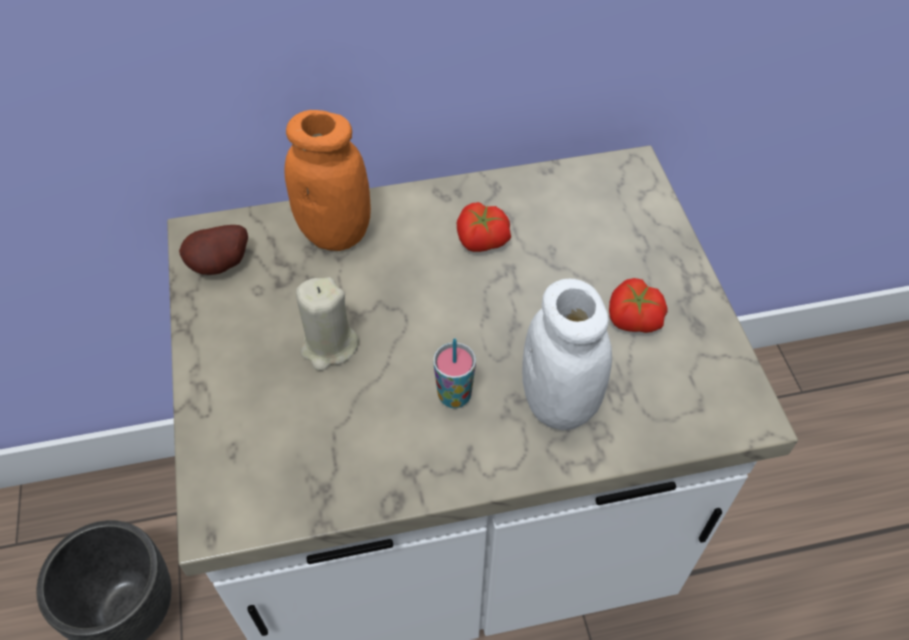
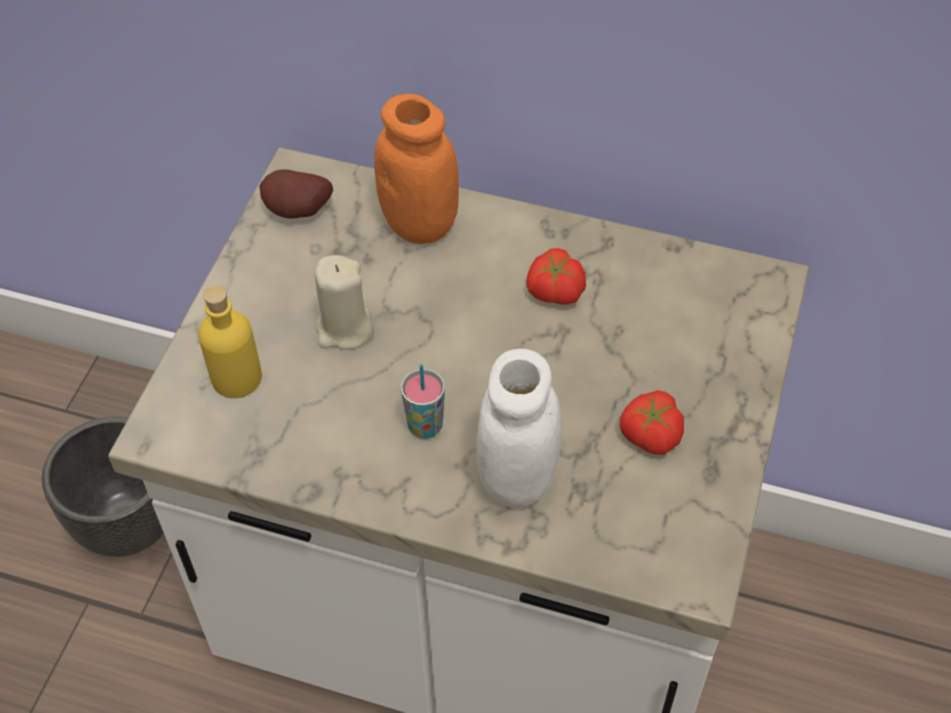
camera: 30 degrees right, 0 degrees up
(259, 433) = (236, 378): none -> yellow bottle

